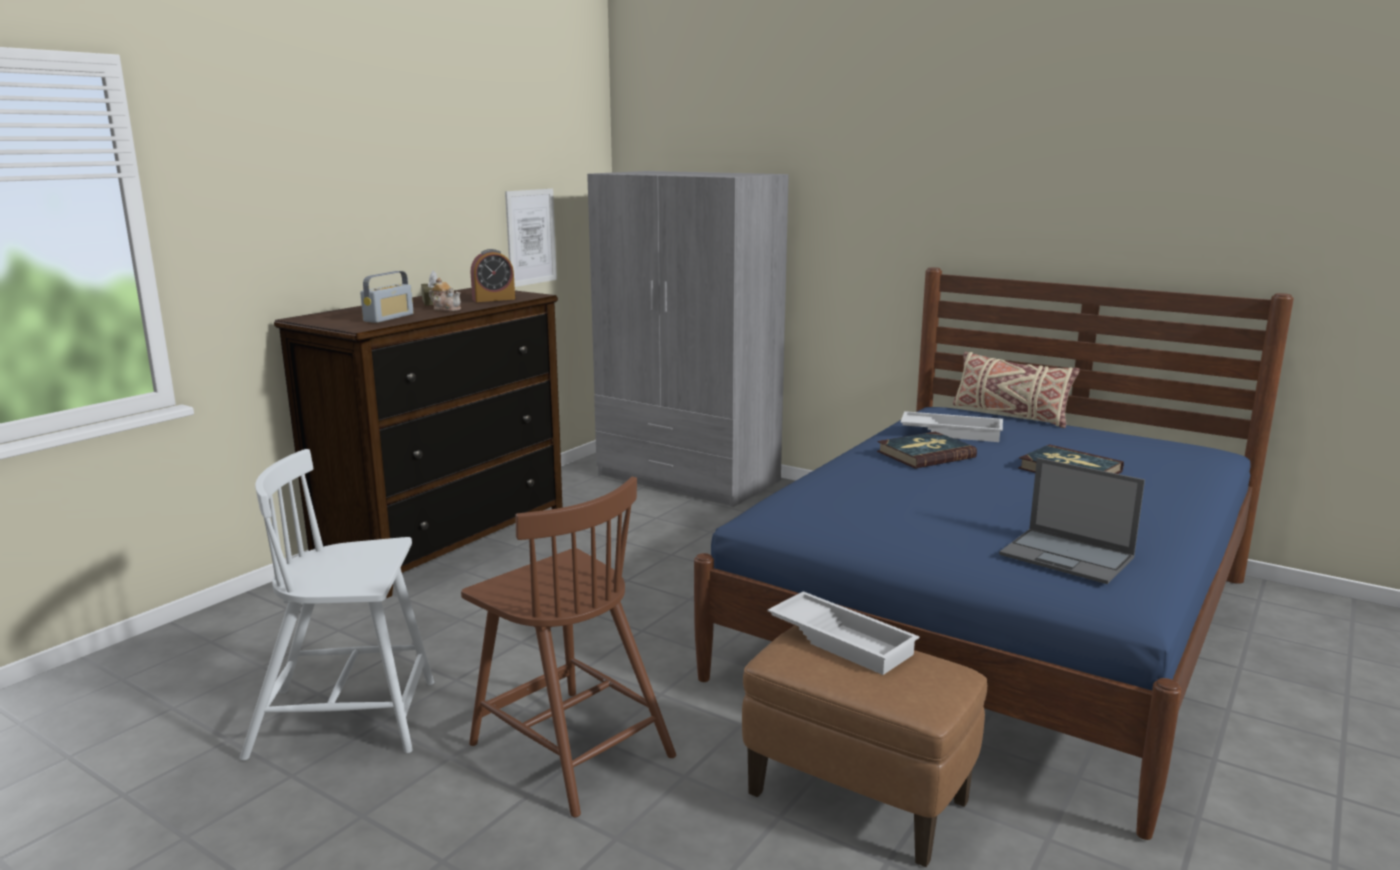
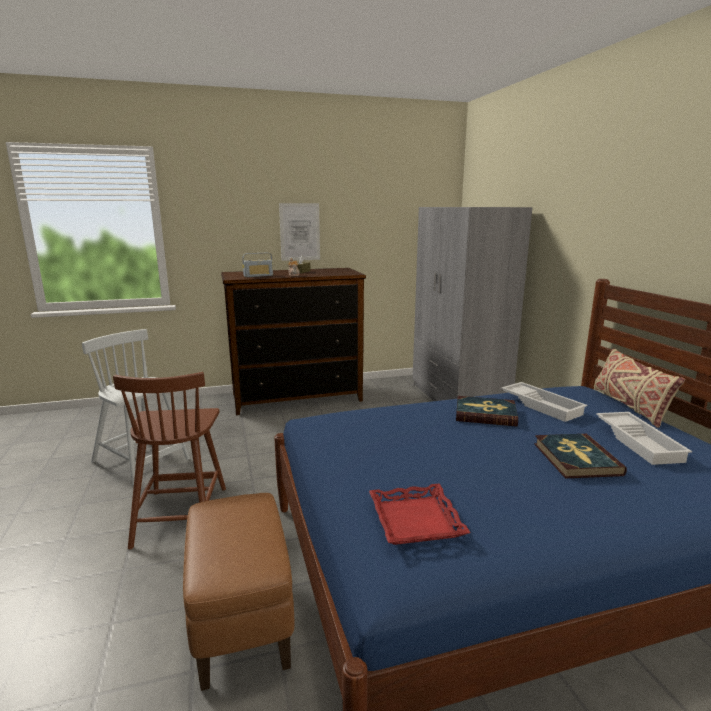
camera: 40 degrees right, 0 degrees up
(493, 299) = (329, 273): alarm clock -> none
(531, 237) = (391, 243): picture -> picture (300, 232)
(843, 640) = (254, 512): white tray -> white tray (640, 442)
(1068, 556) = (416, 520): laptop -> red tray

